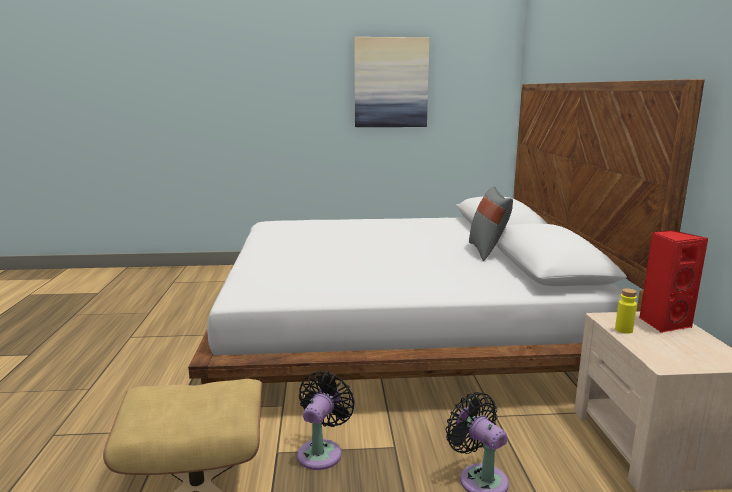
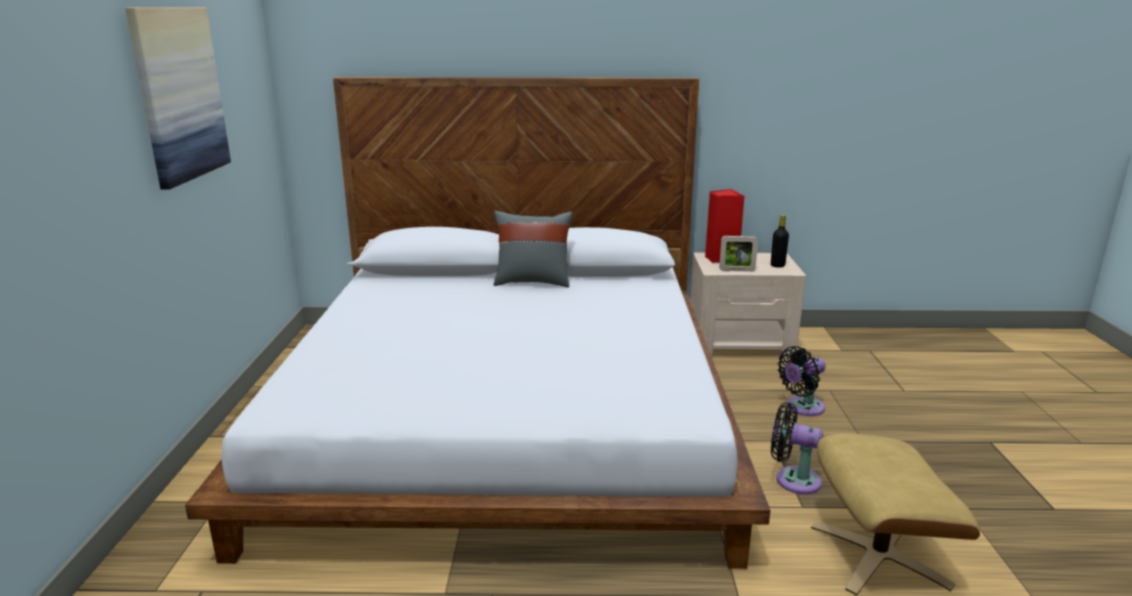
camera: 85 degrees left, 5 degrees up
(623, 330) = (737, 270): yellow bottle -> picture frame
(681, 357) = (777, 265): none -> black bottle

